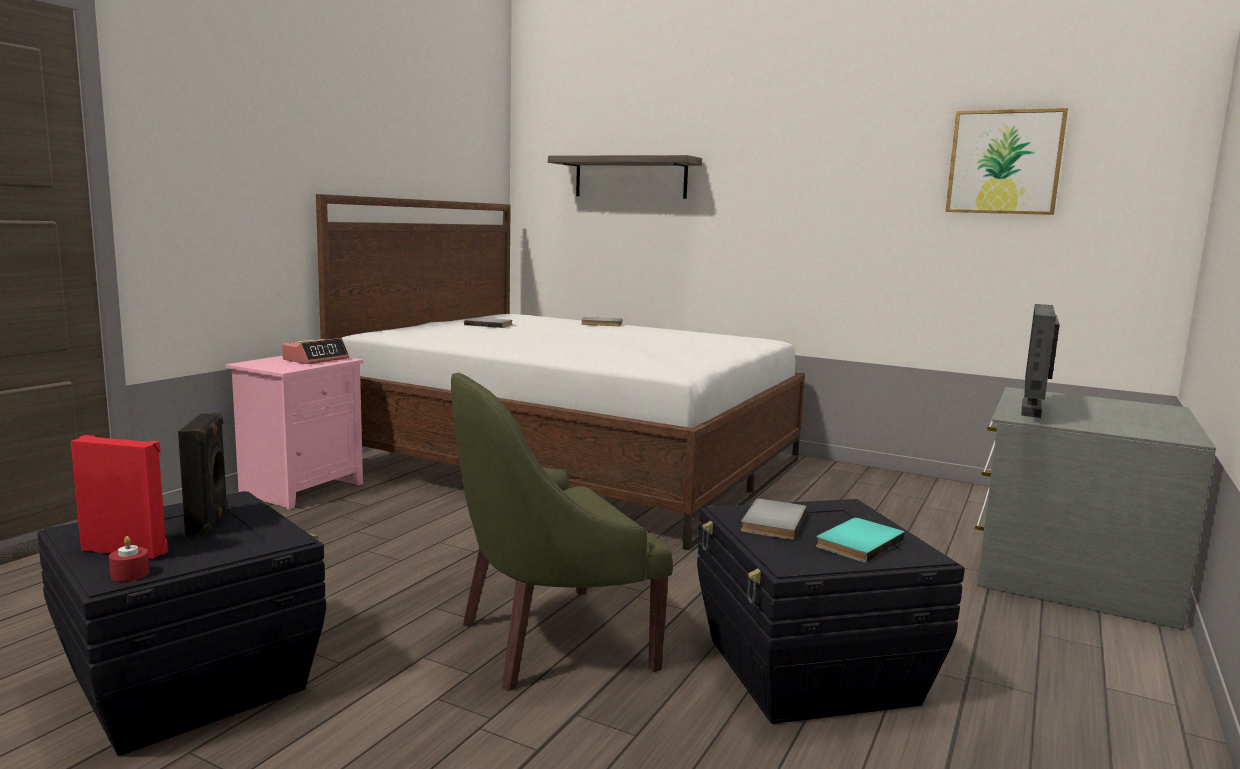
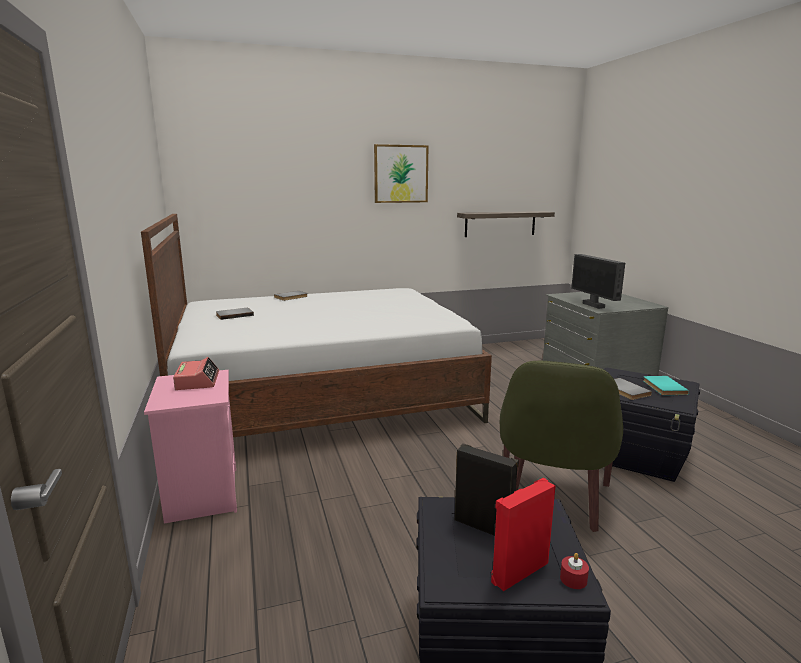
camera: 45 degrees left, 5 degrees up
(630, 177) = (279, 189): shelf -> shelf (500, 224)
(1004, 162) = (500, 178): picture -> picture (401, 174)

